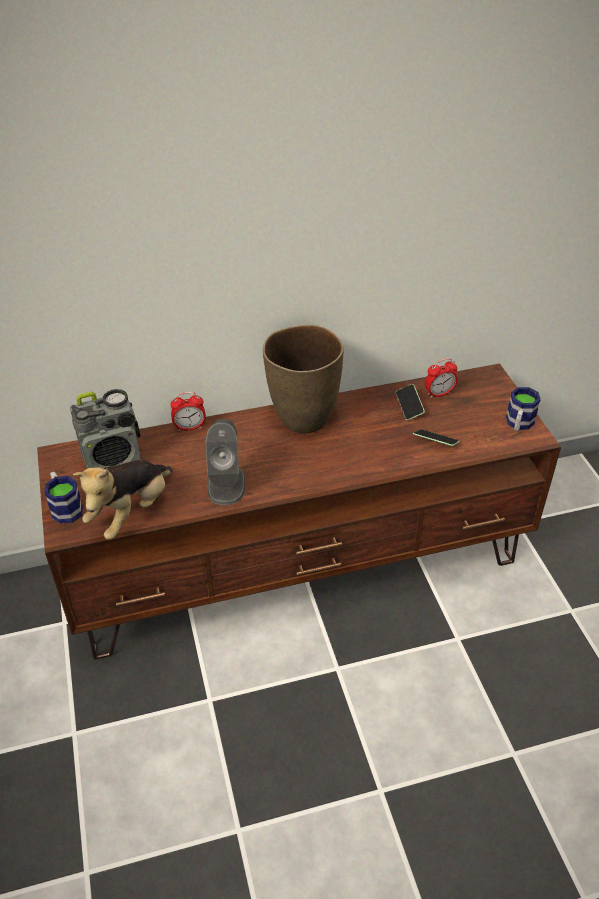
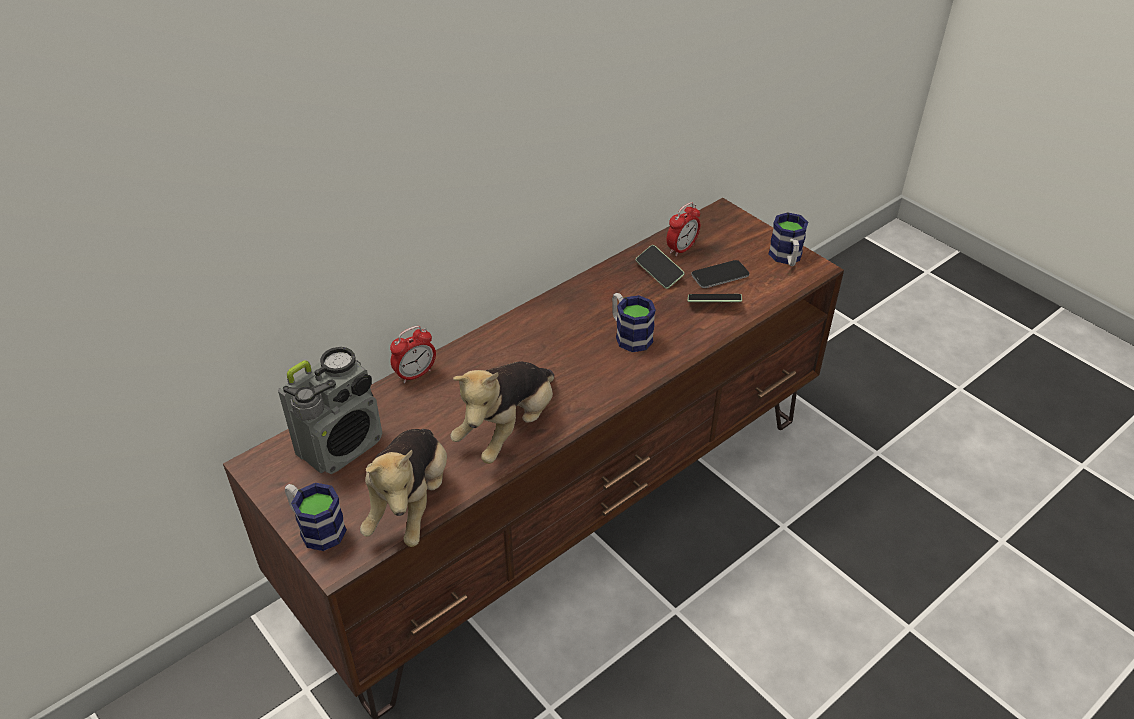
camera: 25 degrees left, 0 degrees up
(226, 484) = (508, 429): grey speaker -> plush toy
(303, 418) = (547, 322): brown vase -> none
(355, 445) = (629, 335): none -> mug
(455, 422) = (720, 275): none -> phone

